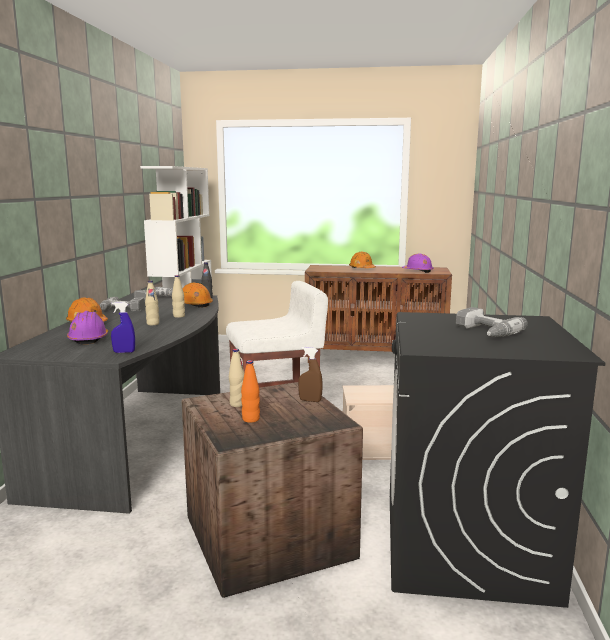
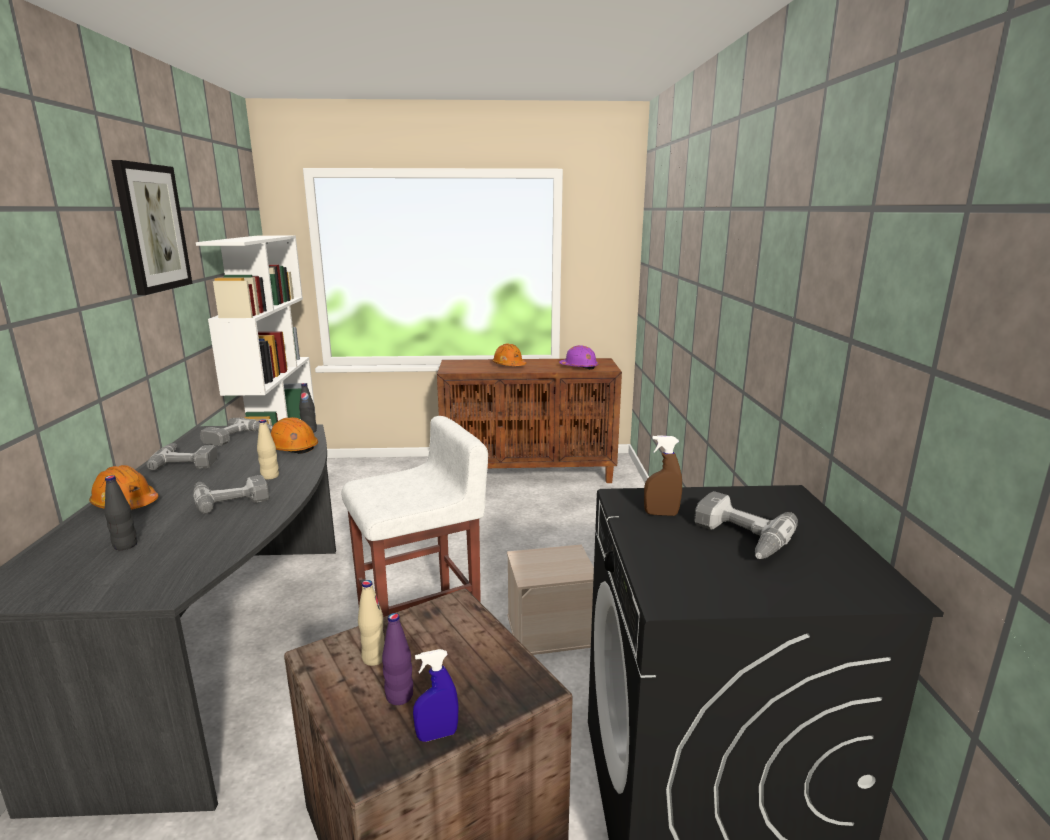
camera: 10 degrees left, 5 degrees up
(88, 339) = (125, 545): purple hard hat -> black bottle
(115, 152) = (152, 228): none -> picture
(124, 352) = (184, 576): blue spray bottle -> blue spray bottle (437, 735)
(153, 324) = (230, 498): beige bottle -> power drill
(251, 419) = (399, 696): orange bottle -> purple bottle
(310, 400) = (483, 636): brown spray bottle -> brown spray bottle (661, 514)

